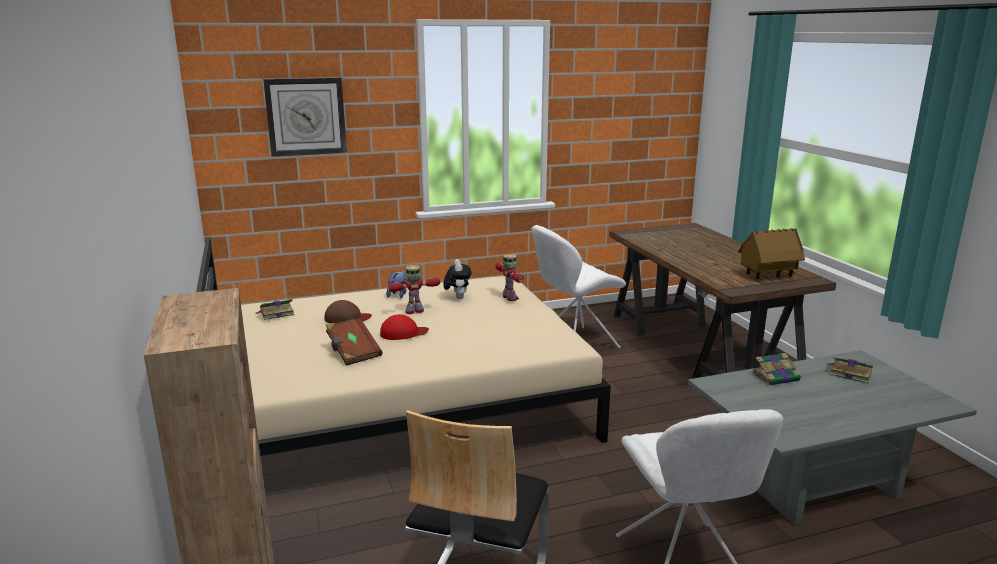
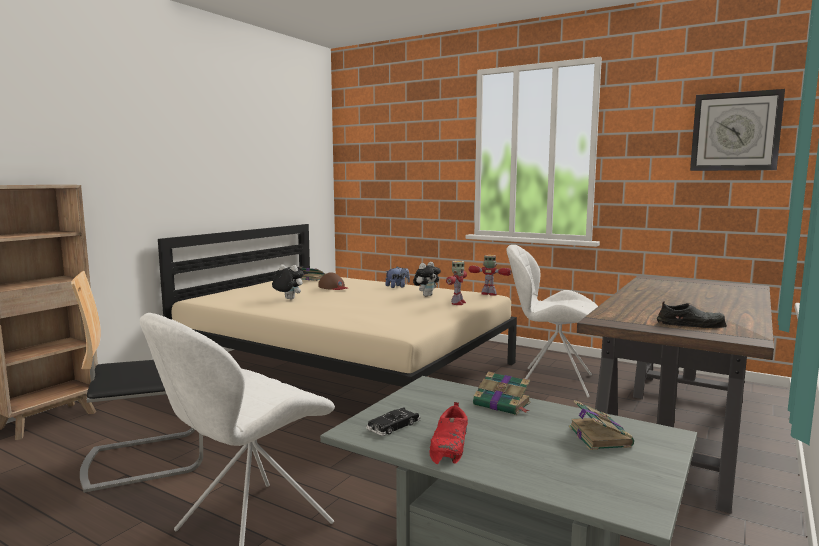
camera: 50 degrees right, 10 degrees down
(306, 116) = (396, 150): wall clock -> wall clock (735, 131)
(353, 352) = (288, 299): brown book -> plush toy
(403, 333) = (336, 299): red cap -> none
(414, 311) = (377, 294): toy robot -> toy robot (489, 294)
(768, 276) = (691, 324): toy house -> black shoe
(786, 422) = (393, 426): none -> black toy car
(832, 416) = (450, 445): none -> red shoe

